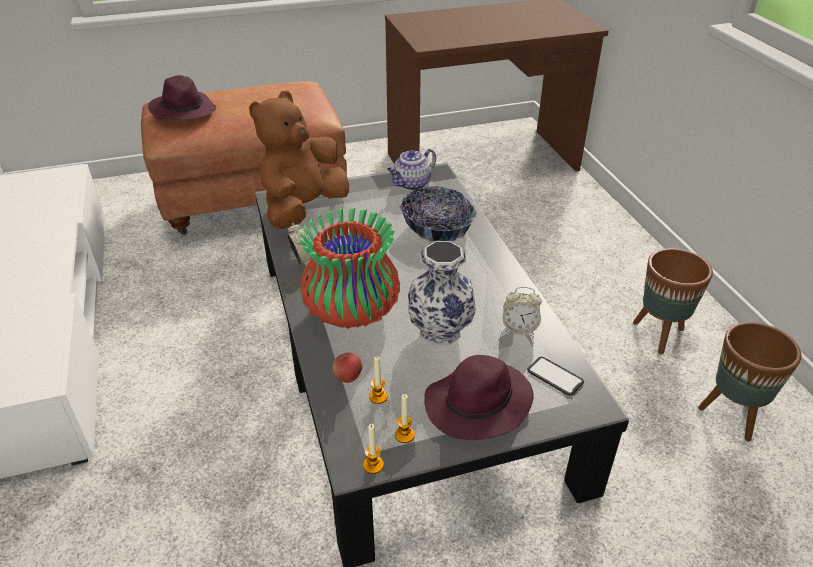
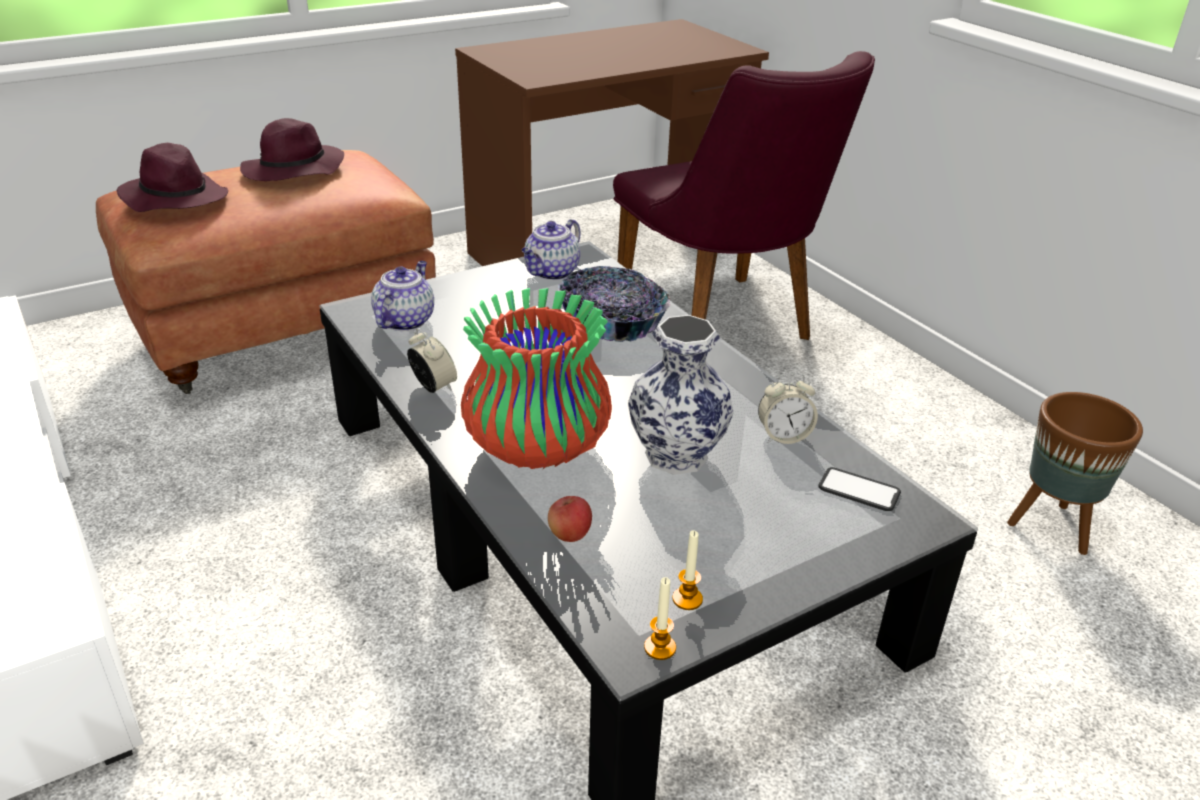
camera: 15 degrees left, 5 degrees down
(303, 209) = (405, 320): brown plush toy -> teapot
(378, 396) = (626, 554): candle -> none
(477, 406) = (772, 544): purple hat -> purple hat (293, 171)
(545, 230) = (724, 329): none -> purple chair
(658, 335) = (921, 441): brown planter -> none

